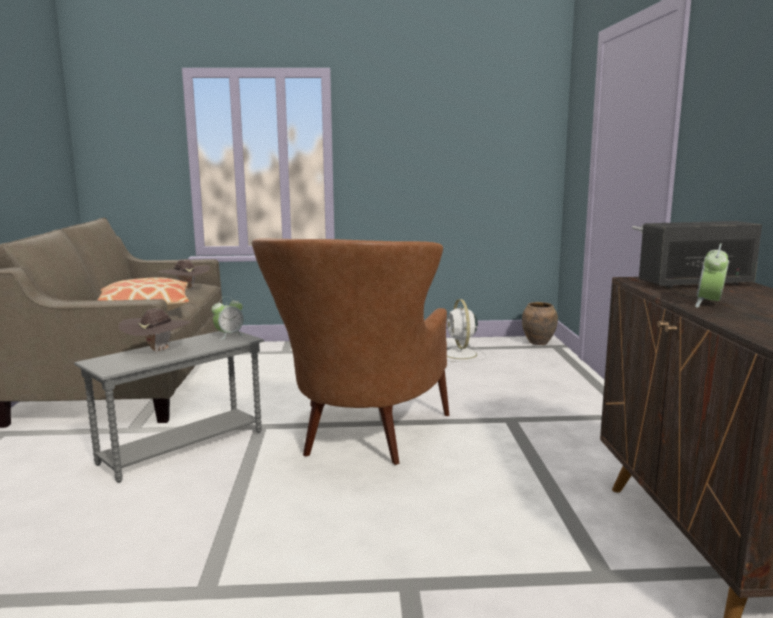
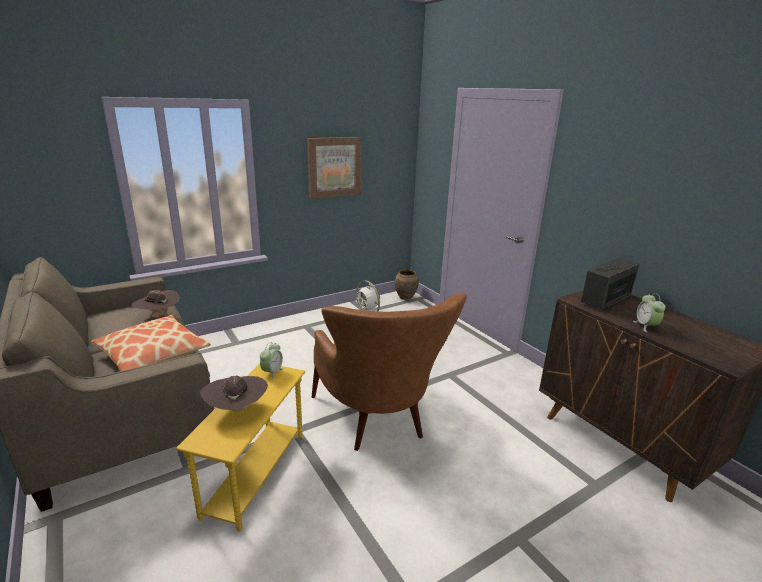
camera: 30 degrees left, 10 degrees up
(182, 448) = (255, 474): grey side table -> yellow side table
(437, 150) = (334, 167): none -> picture

